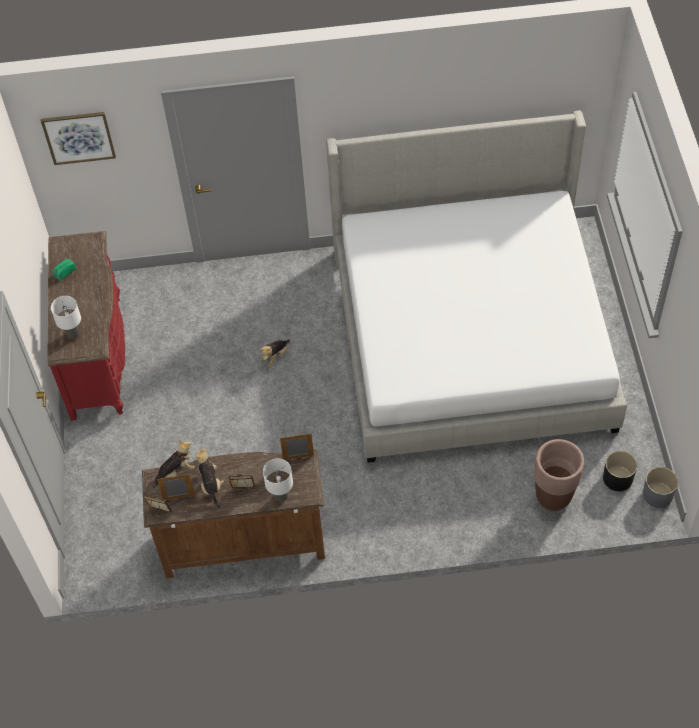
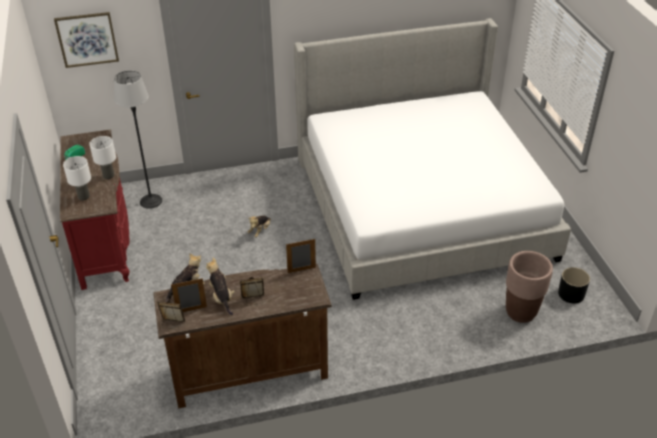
camera: 10 degrees left, 15 degrees down
(153, 301) = (151, 201): none -> floor lamp
(280, 496) = (290, 301): white table lamp -> white table lamp (108, 176)
(657, 495) = (609, 303): grey planter -> none

